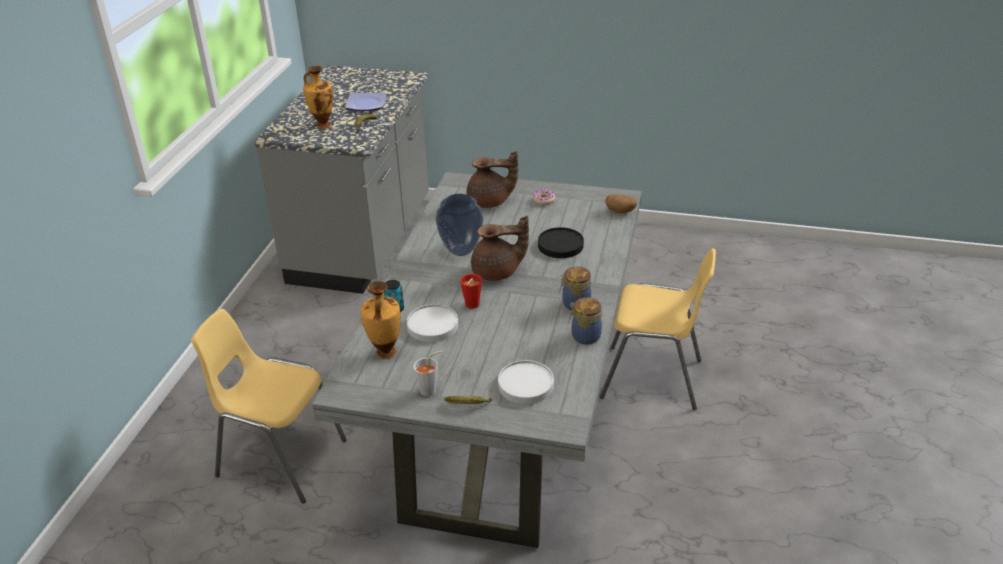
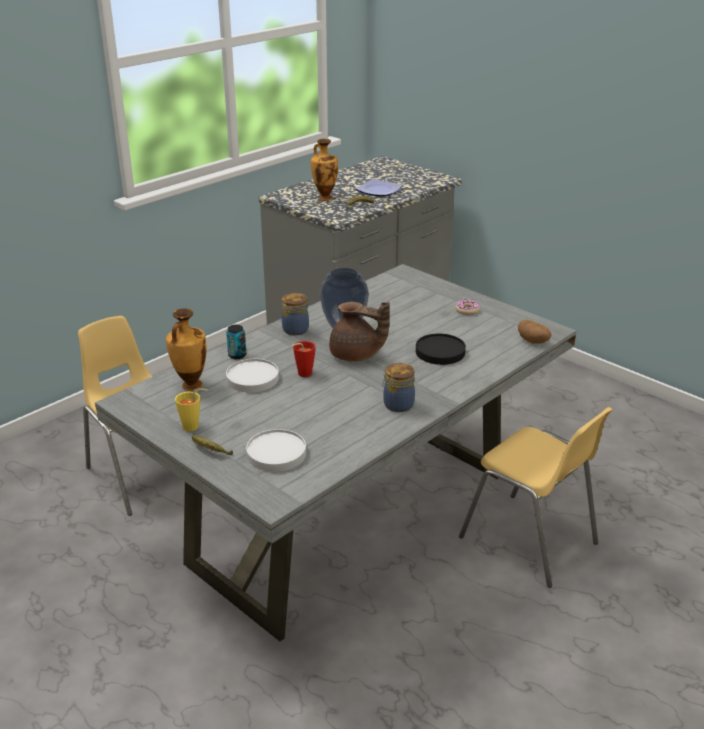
camera: 30 degrees right, 5 degrees down
(431, 390) = (194, 427): grey cup -> yellow cup
(490, 202) = (414, 298): brown teapot -> none
(584, 336) = (375, 434): jar -> jar (294, 329)

